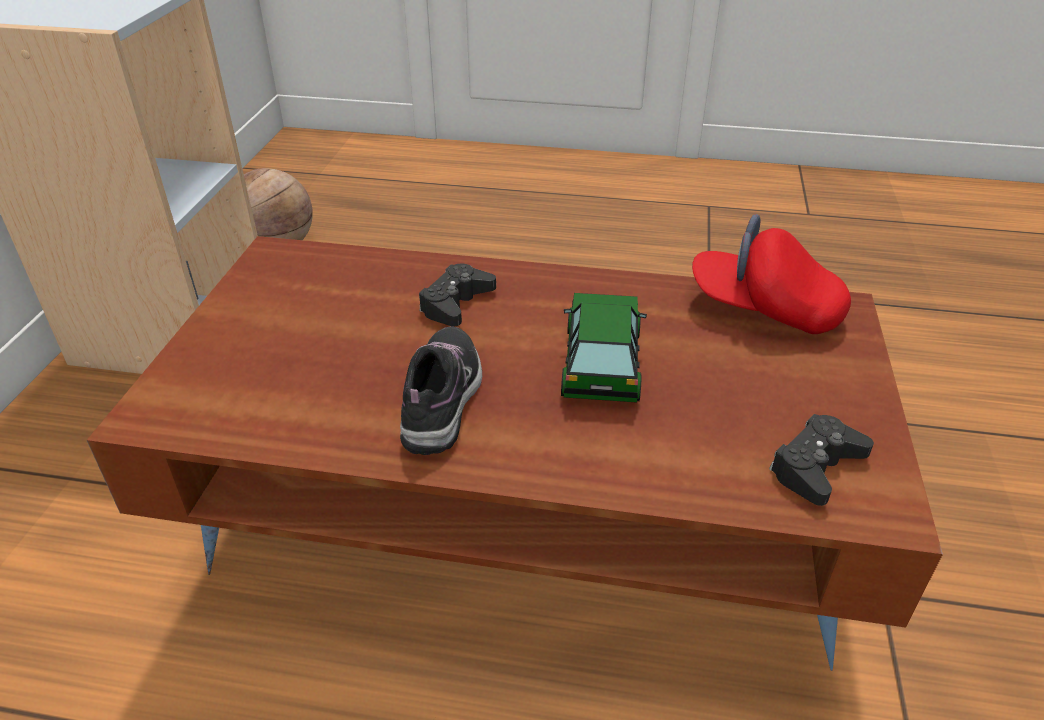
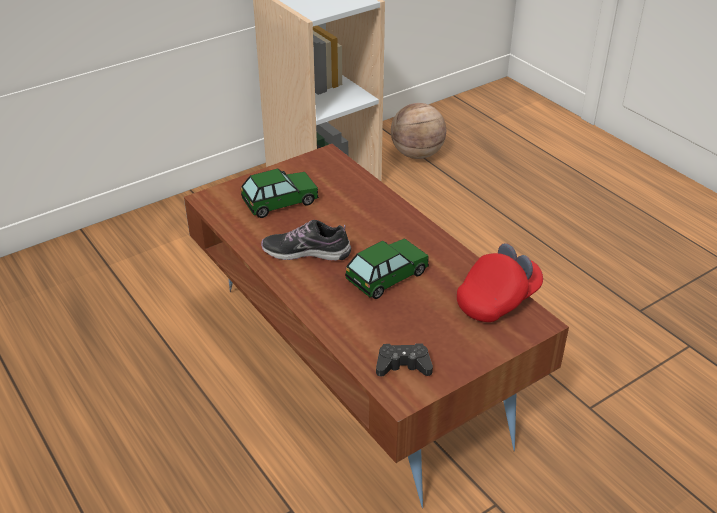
camera: 45 degrees right, 0 degrees up
(289, 351) = (280, 201): none -> toy car
(442, 399) = (306, 252): shoe -> shoe turned 135 degrees counterclockwise
(456, 303) = (366, 218): black game controller -> none
(764, 309) = (498, 300): red cap -> red cap turned 75 degrees clockwise

